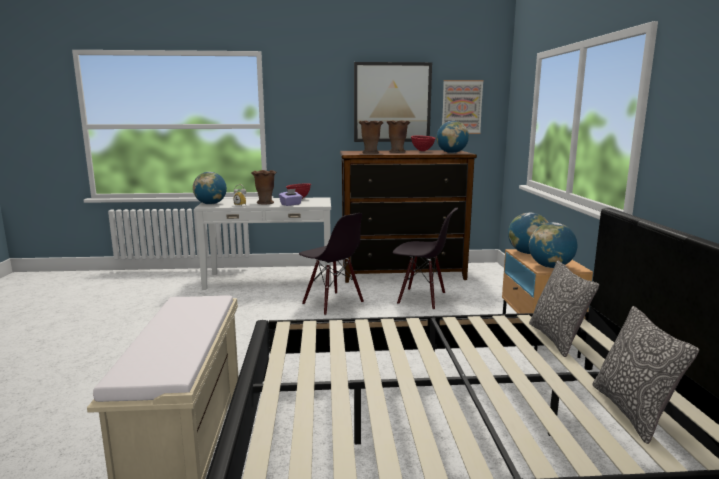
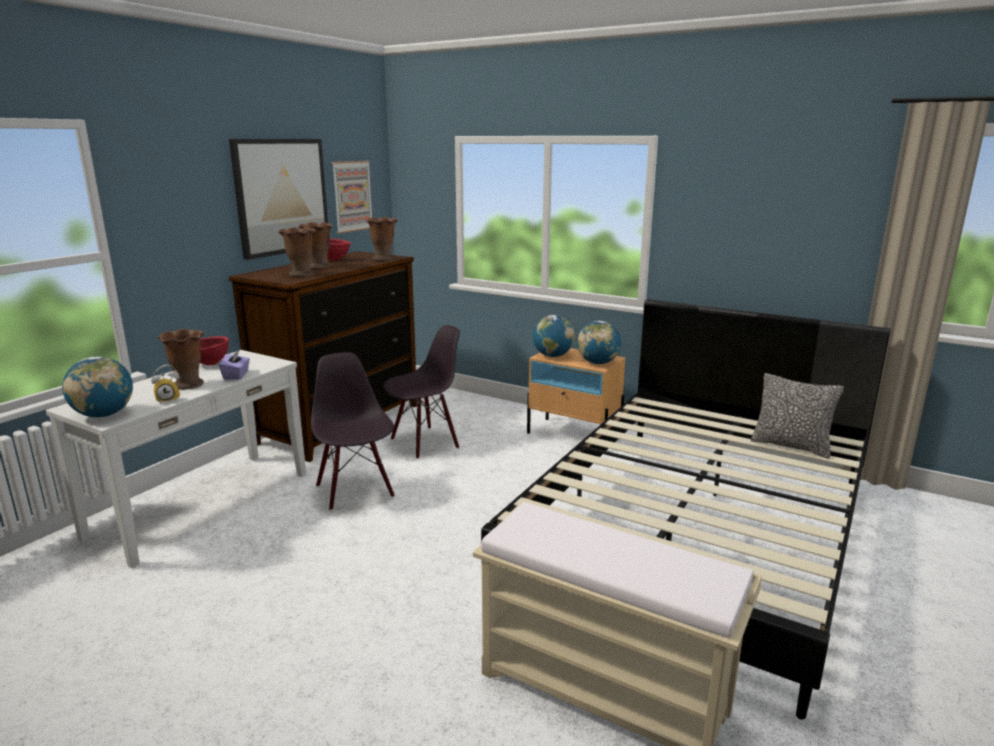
camera: 55 degrees left, 5 degrees up
(332, 303) = (356, 490): black chair -> black chair turned 105 degrees counterclockwise
(451, 153) = (383, 258): globe -> brown vase
(556, 339) = (672, 421): pillow -> none

